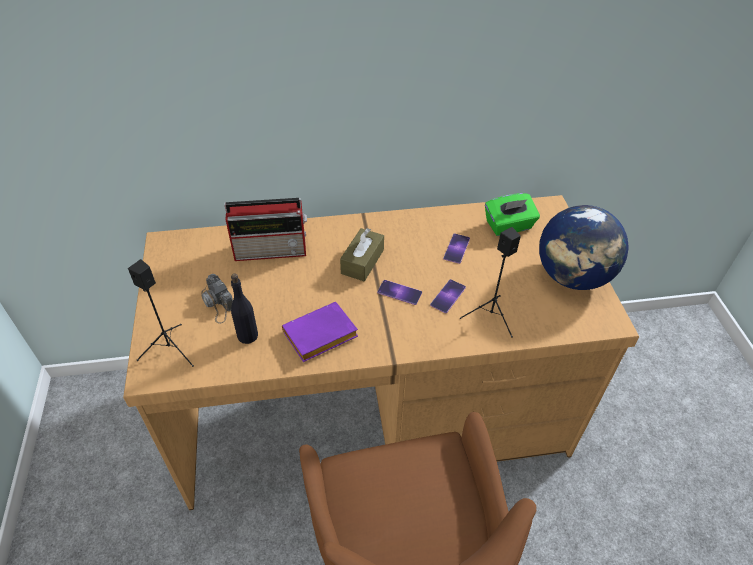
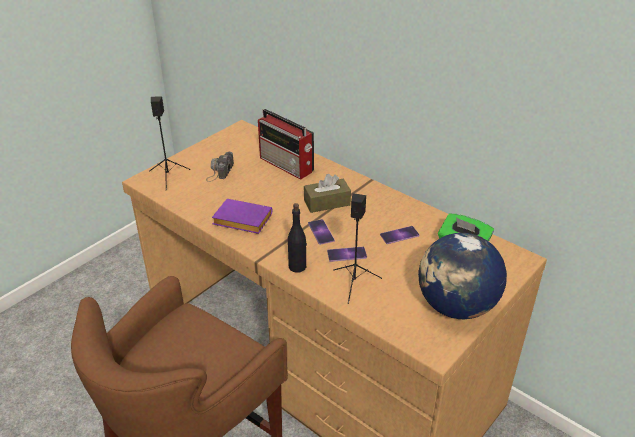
camera: 50 degrees right, 10 degrees down
(248, 335) = (209, 195): black bottle -> black bottle (297, 266)

